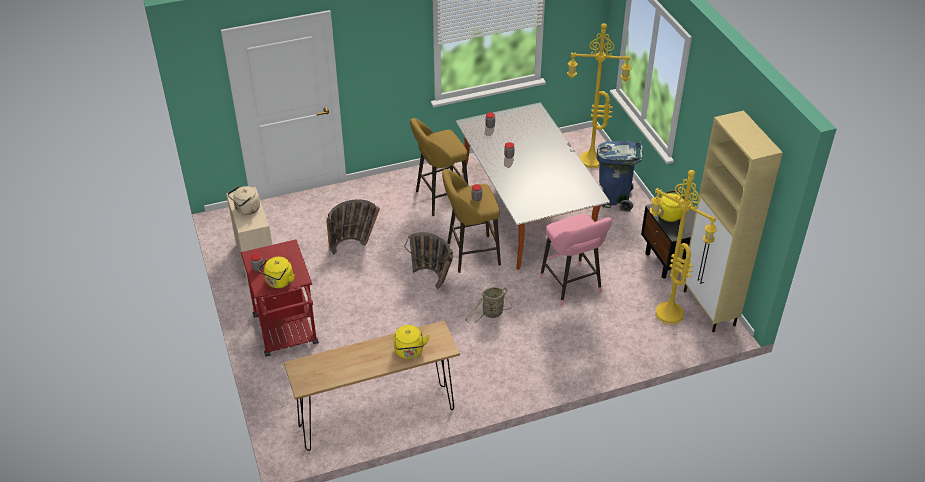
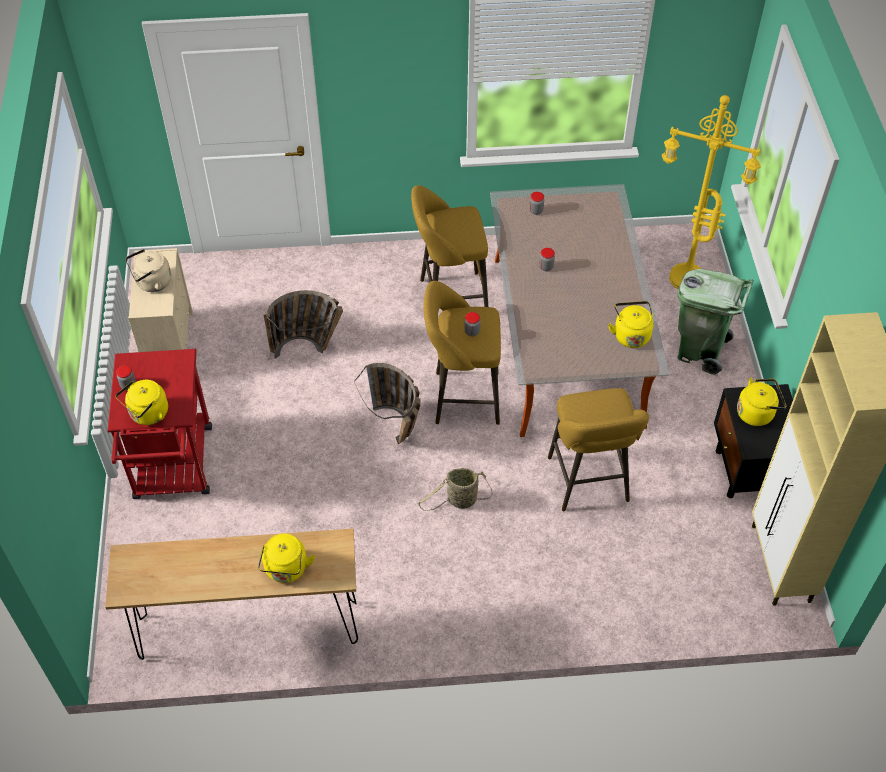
camera: 15 degrees right, 10 degrees up
(572, 287) = (589, 483): pink stool -> yellow stool
(577, 184) = (630, 334): none -> yellow kettle
(614, 199) = (700, 350): blue trash can -> green trash can
(667, 314) = (714, 559): yellow floor lamp -> none

